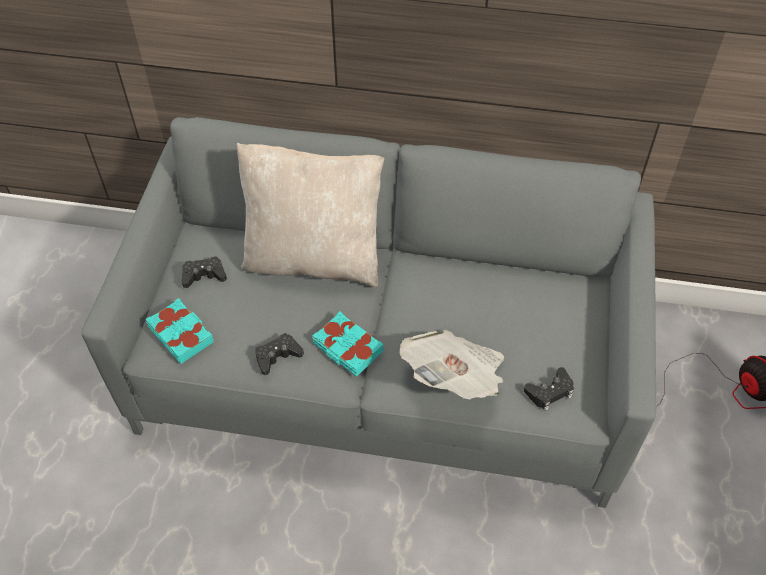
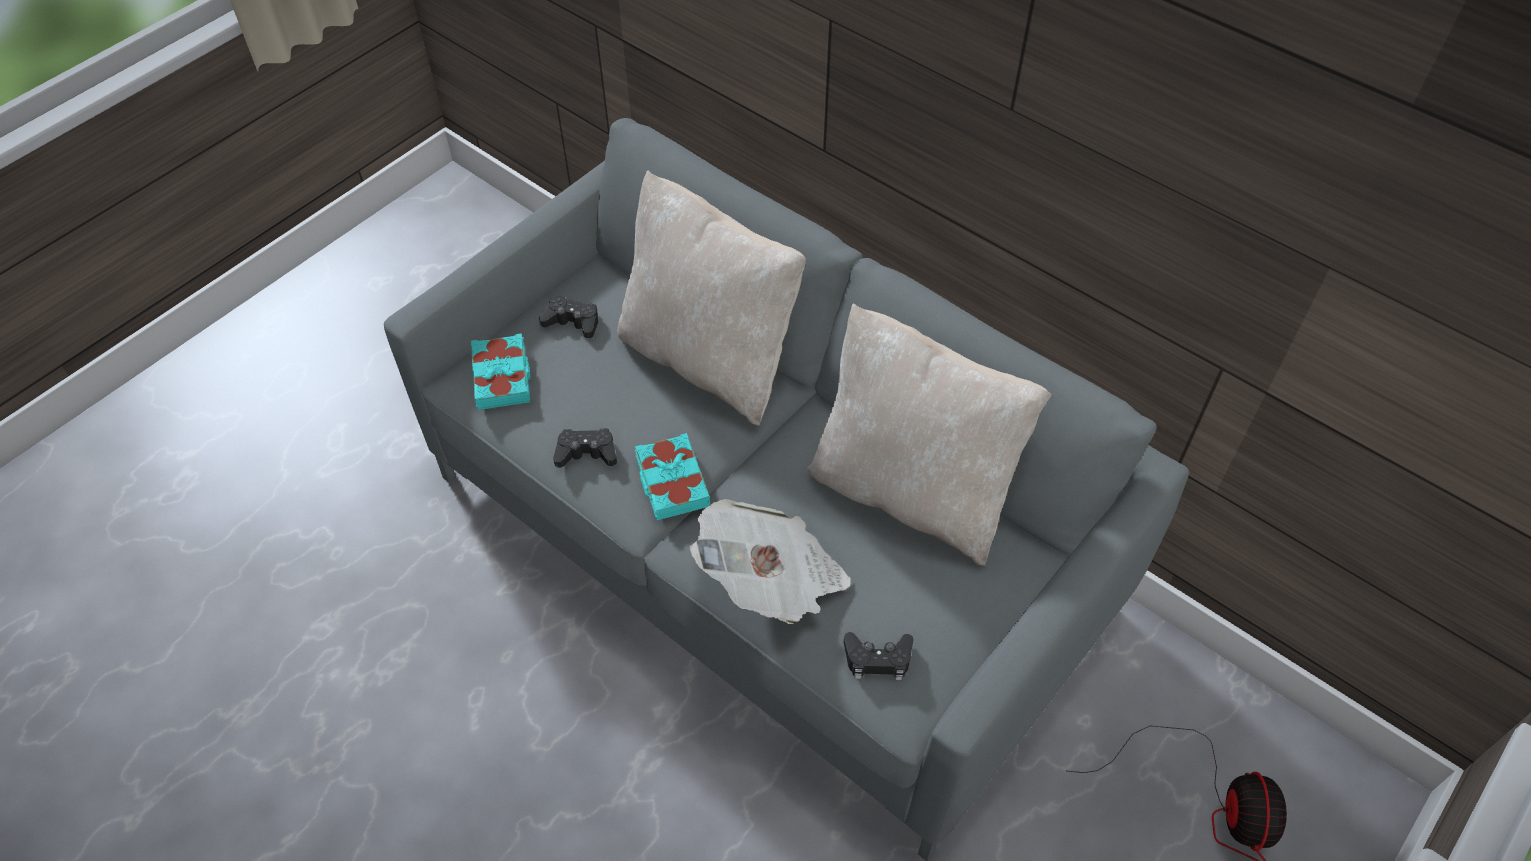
camera: 30 degrees right, 0 degrees up
(497, 282) = (912, 491): none -> beige pillow

